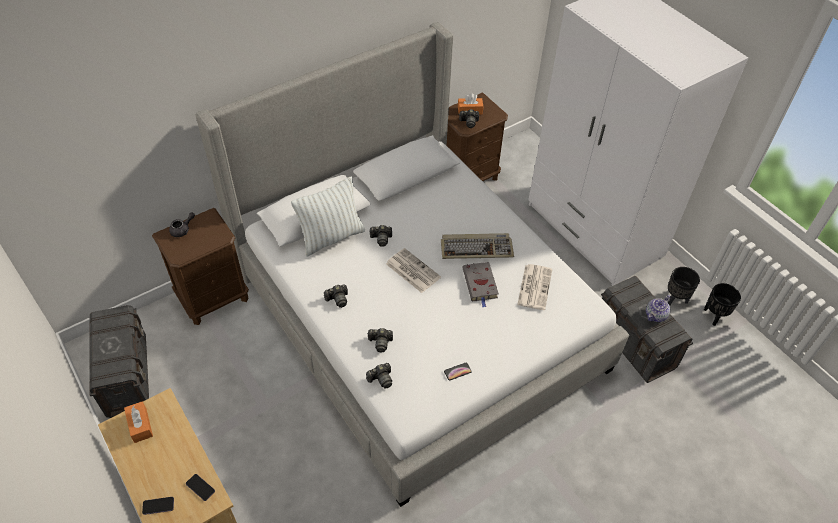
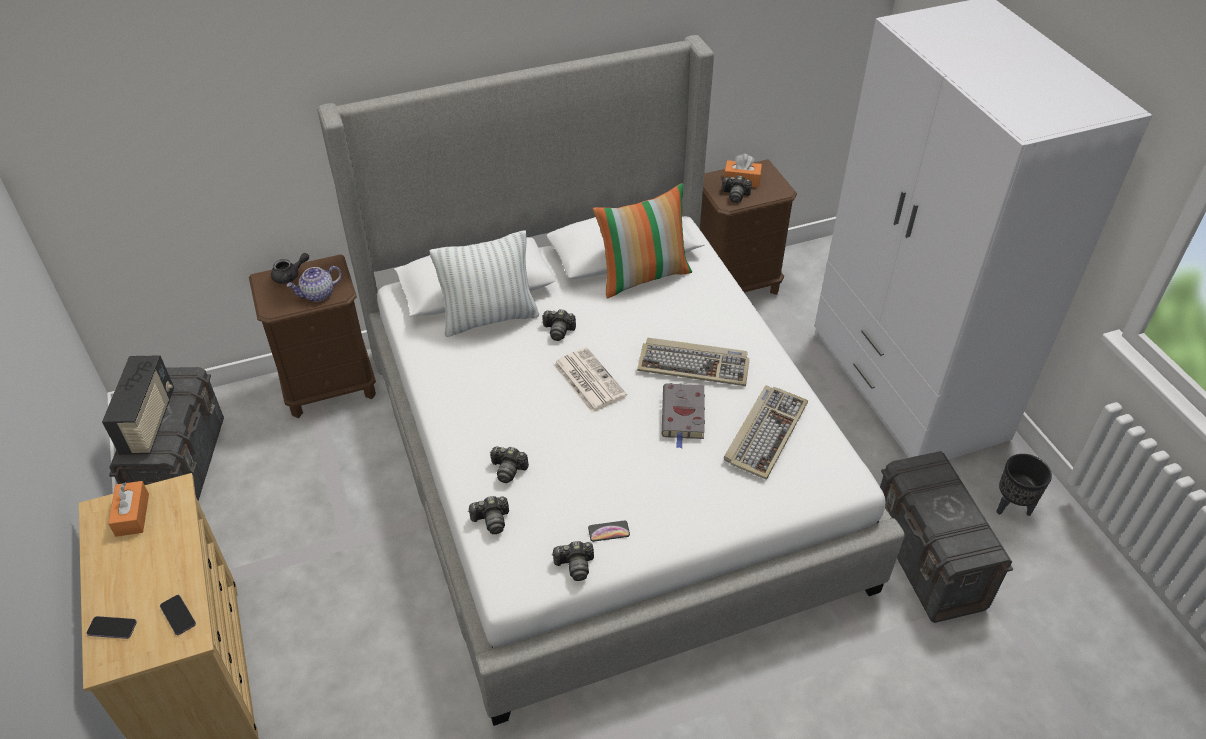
camera: 15 degrees right, 5 degrees down
(107, 352) = (149, 422): none -> radio
(337, 299) = (468, 401): camera -> camera (575, 565)
(424, 190) = (643, 276): none -> pillow
(534, 286) = (765, 432): newspaper -> keyboard
(655, 315) = (959, 515): teapot -> teapot (318, 294)
(714, 316) = (1072, 543): black planter -> none

